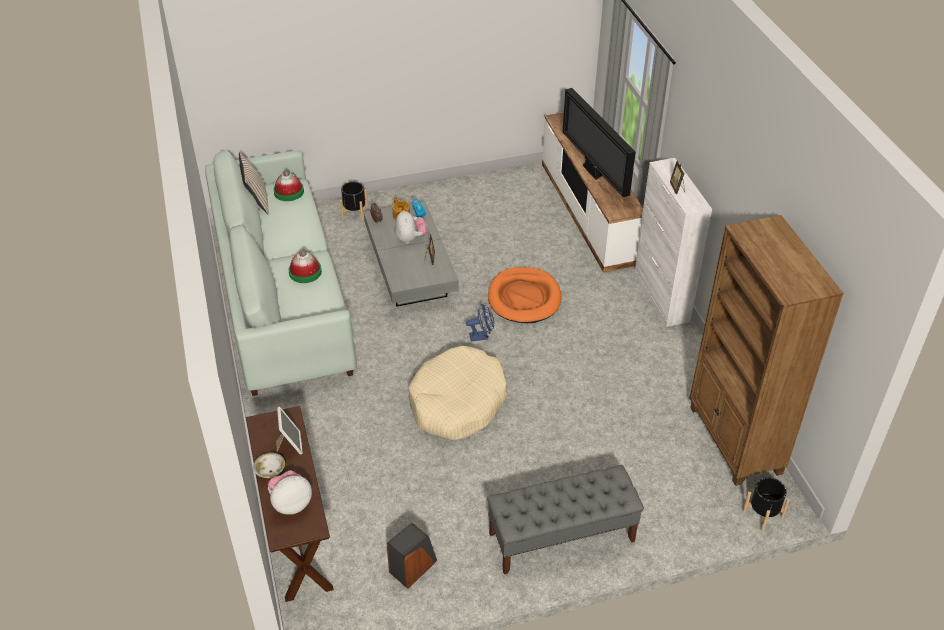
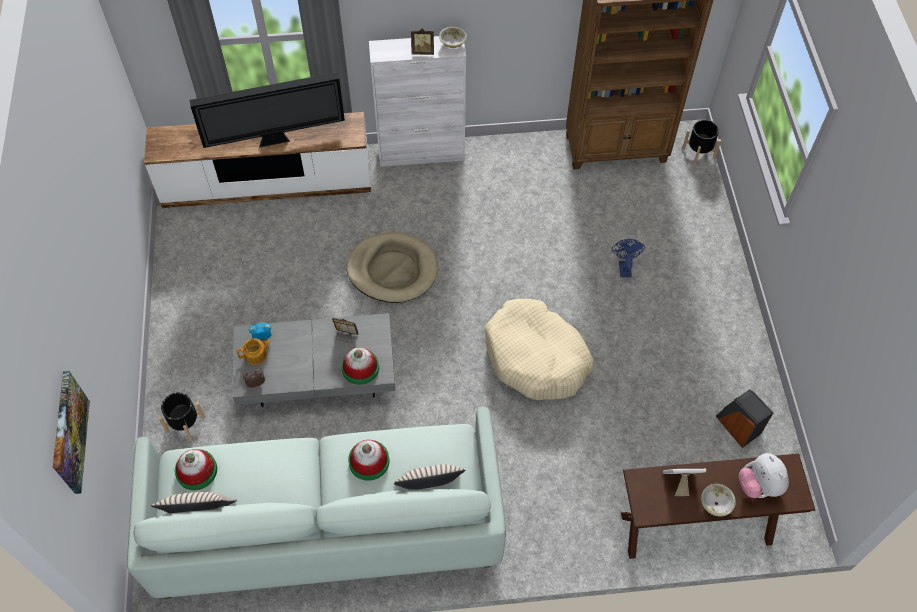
camera: 80 degrees left, 15 degrees up
(253, 71) = (69, 432): none -> picture
(285, 308) = (429, 488): none -> beige pillow
(402, 271) = (360, 367): none -> hat
(411, 239) = (302, 351): plush toy -> none
(482, 336) = (443, 319): blue fan -> blue fan (624, 266)
(524, 298) = (393, 270): orange dog bed -> beige dog bed
(561, 537) = (711, 300): grey bench -> none
(697, 204) = (453, 43): none -> bowl

